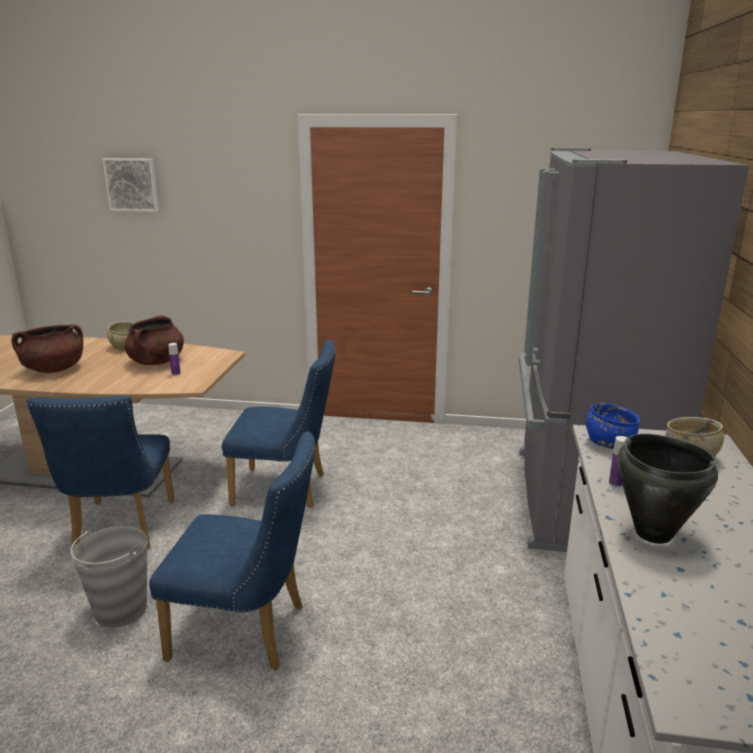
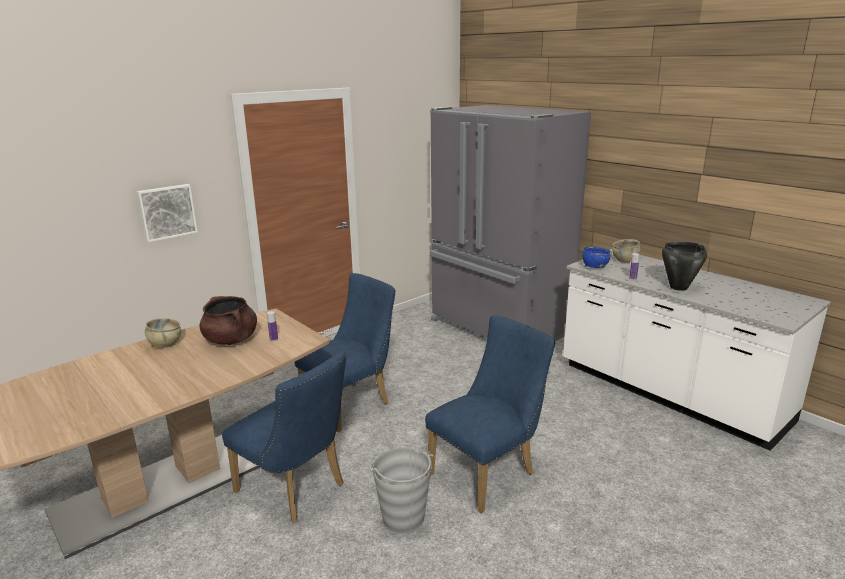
camera: 50 degrees left, 0 degrees up
(54, 369) = (155, 383): brown cooking pot -> none
(132, 184) = (57, 181): picture -> picture (167, 212)

